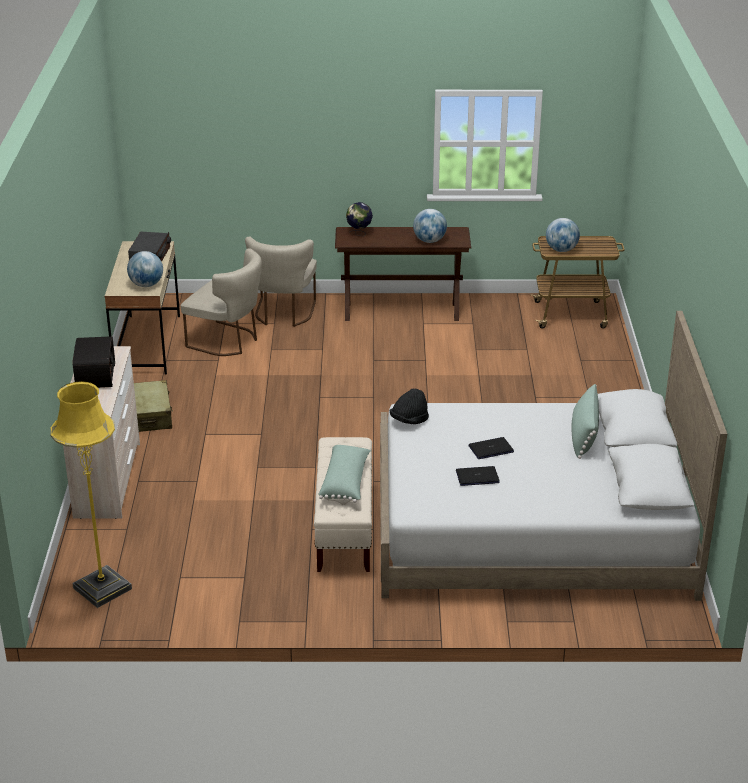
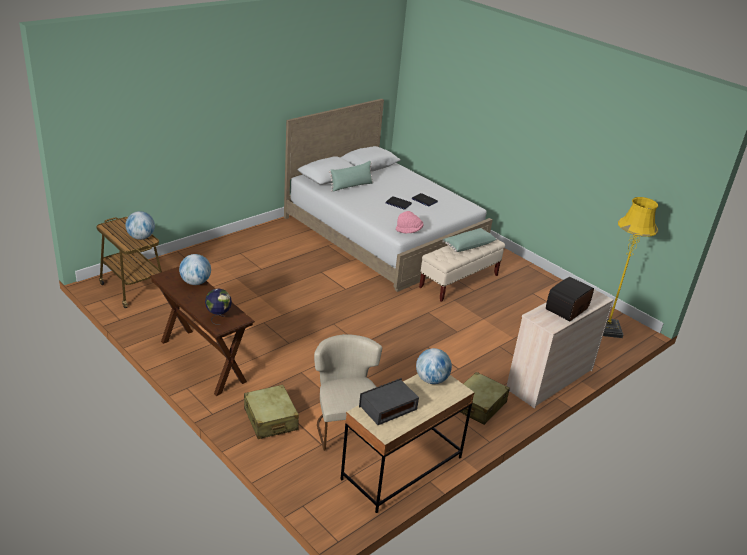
camera: 135 degrees left, 0 degrees up
(283, 314) = (270, 419): beige chair -> beige suitcase
(409, 420) = (409, 230): black hat -> pink hat

